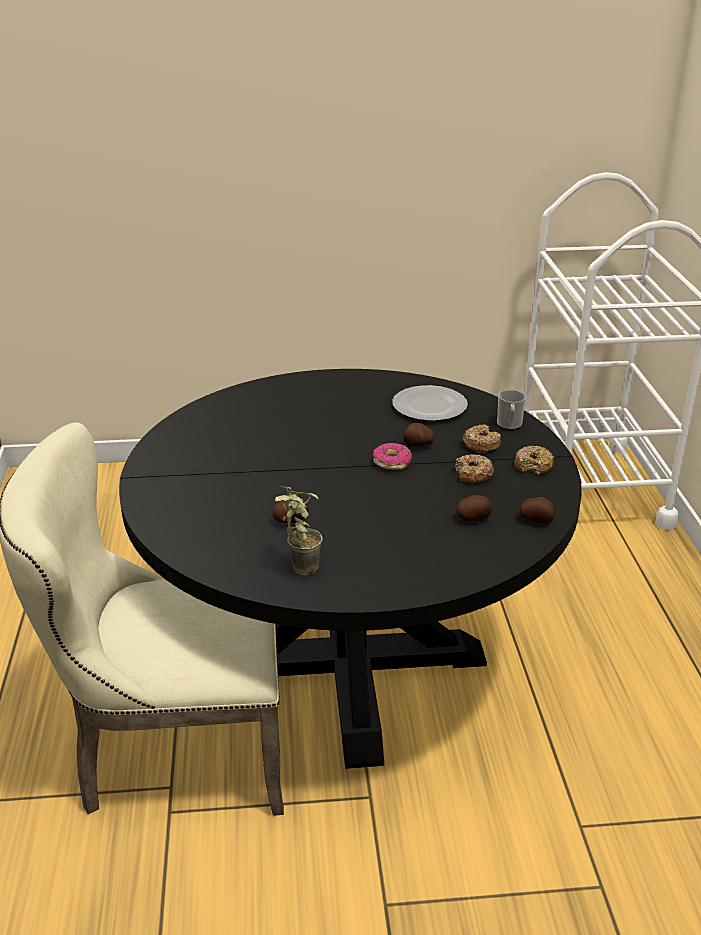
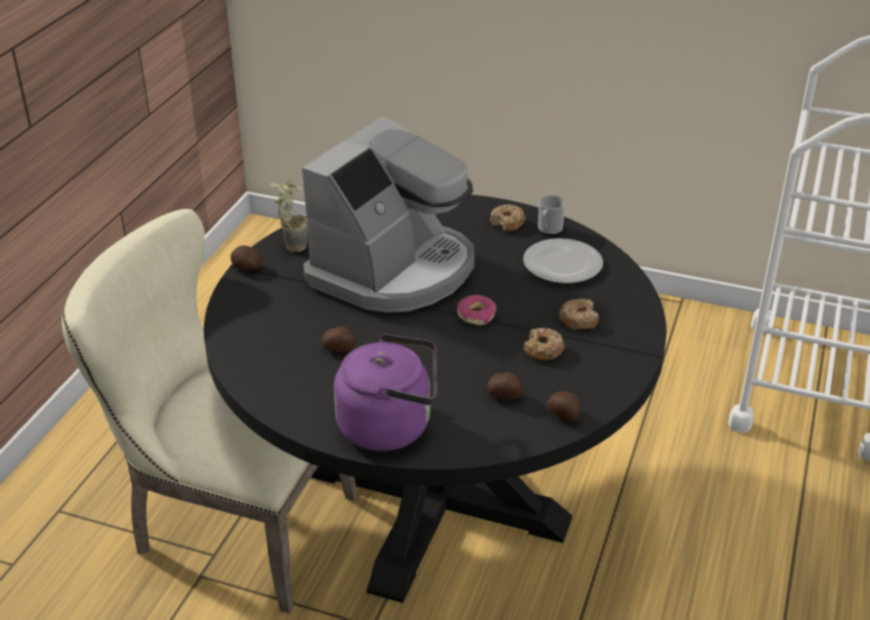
camera: 25 degrees right, 5 degrees up
(286, 444) = (394, 270): none -> coffee machine
(297, 567) = (311, 395): potted plant -> potted plant (291, 244)
(395, 571) = (390, 426): none -> purple kettle
(418, 445) = (516, 304): potato -> potato (247, 268)
(509, 426) = (625, 306): mug -> mug (549, 230)
(533, 466) = (612, 357): donut -> donut (507, 223)

